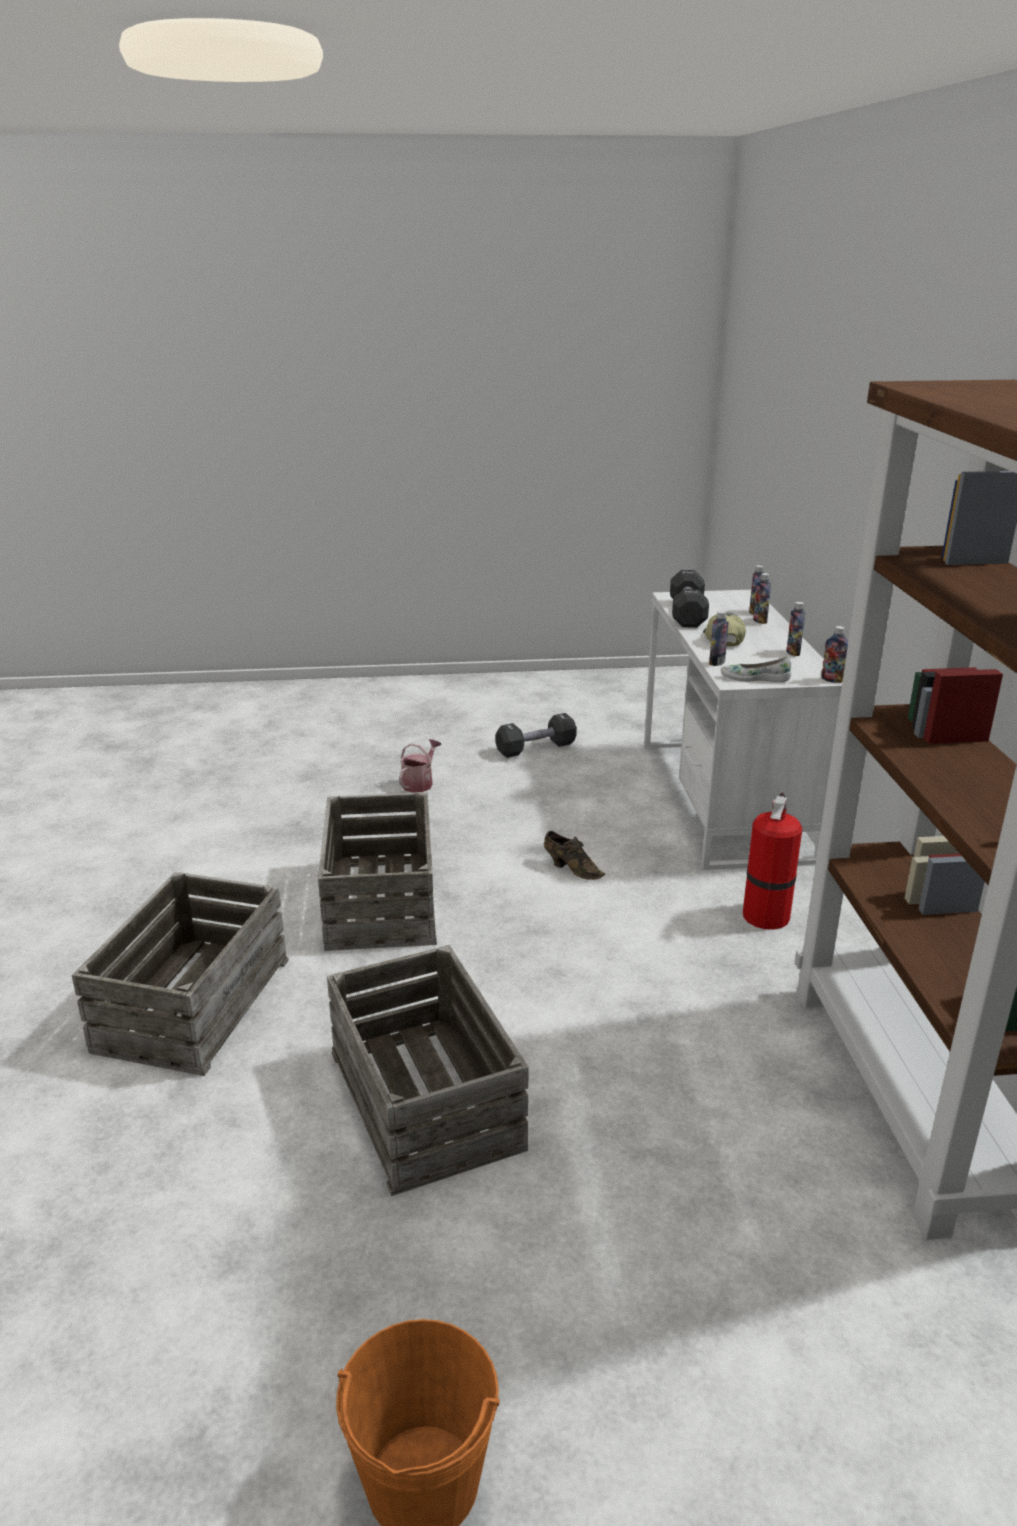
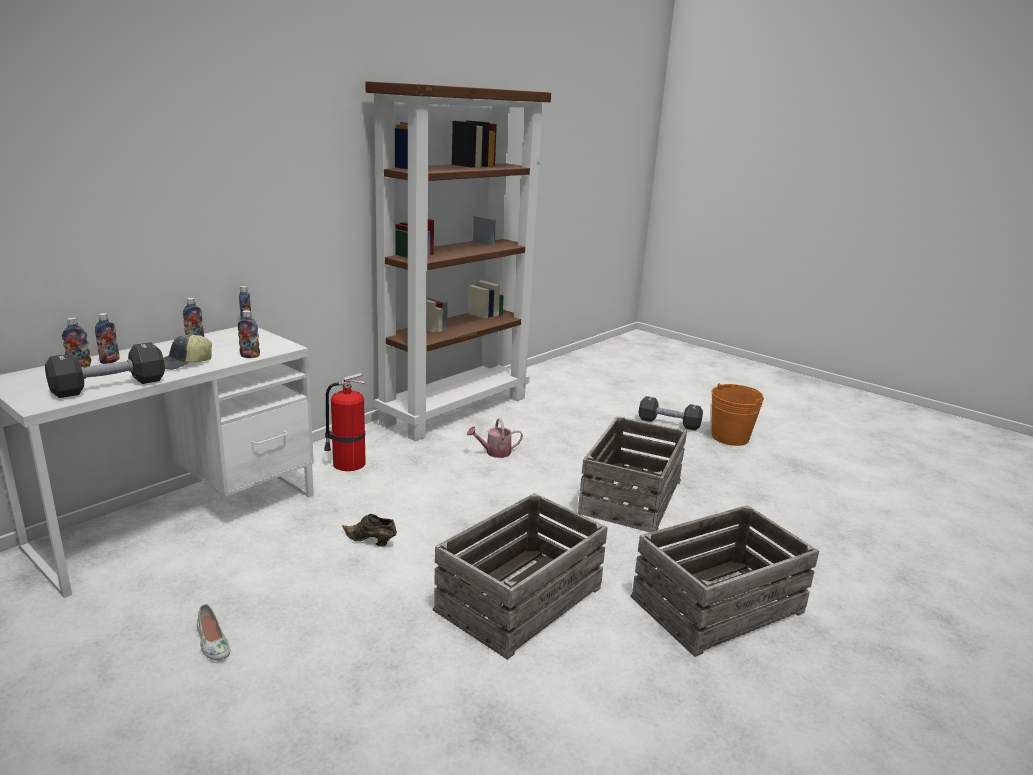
camera: 135 degrees left, 5 degrees down
(419, 783) = (293, 706): watering can -> watering can (494, 452)
(536, 748) = (119, 668): black dumbbell -> black dumbbell (669, 423)
(571, 868) = (370, 541): brown shoe -> brown shoe turned 60 degrees counterclockwise
(755, 678) = (270, 343): white shoe -> white shoe (212, 642)

